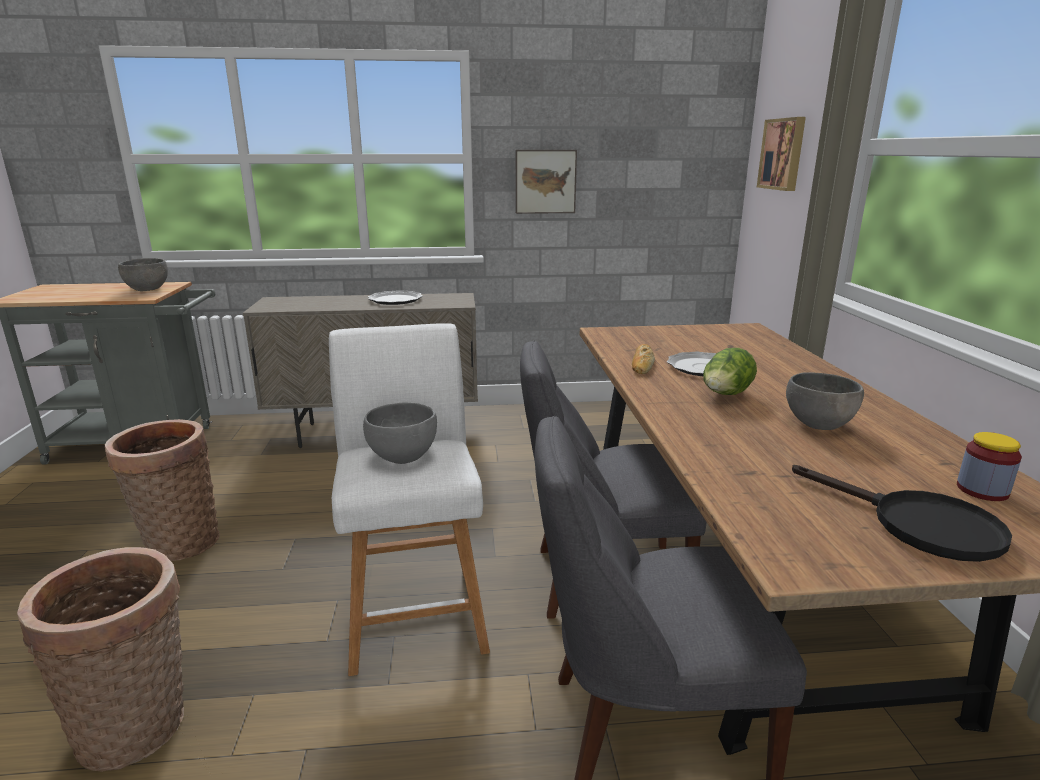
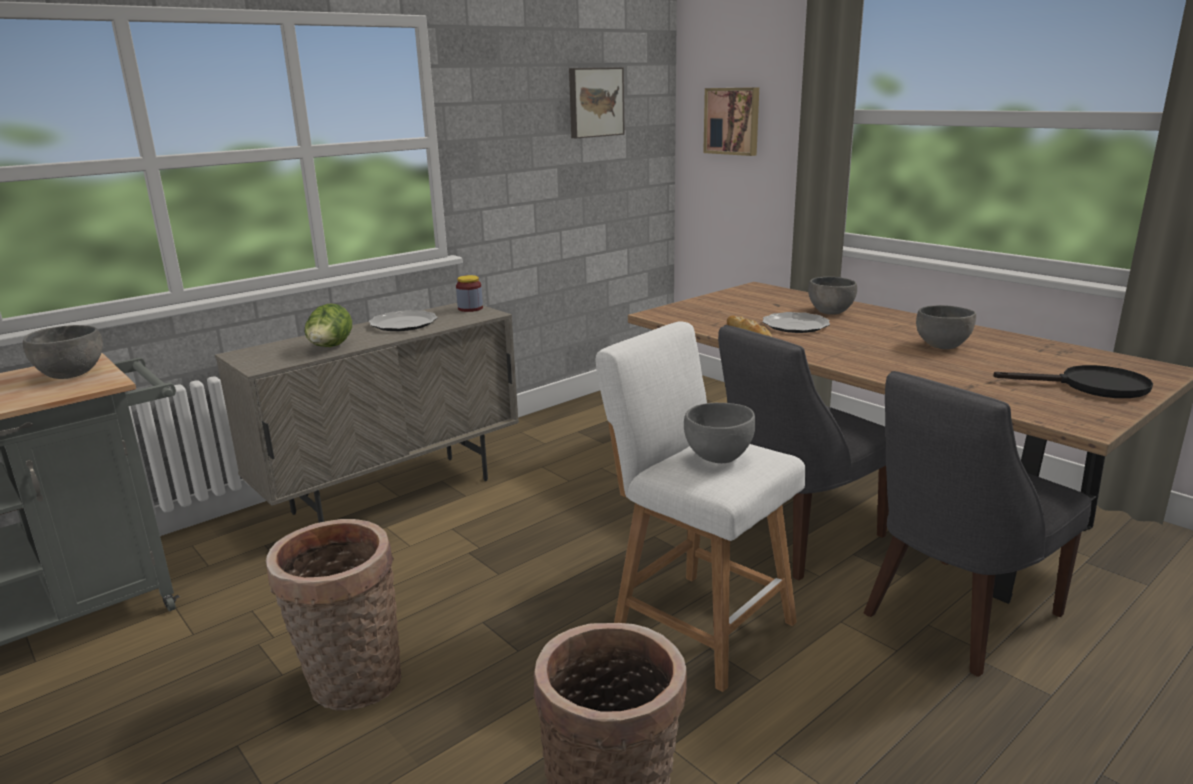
camera: 35 degrees left, 0 degrees up
(545, 181) = (511, 162): picture -> picture (595, 102)
(725, 395) = (854, 342): lettuce -> lettuce (330, 348)
(770, 364) = (830, 312): none -> grey bowl
(982, 490) = (1081, 359): jar -> jar (470, 308)

